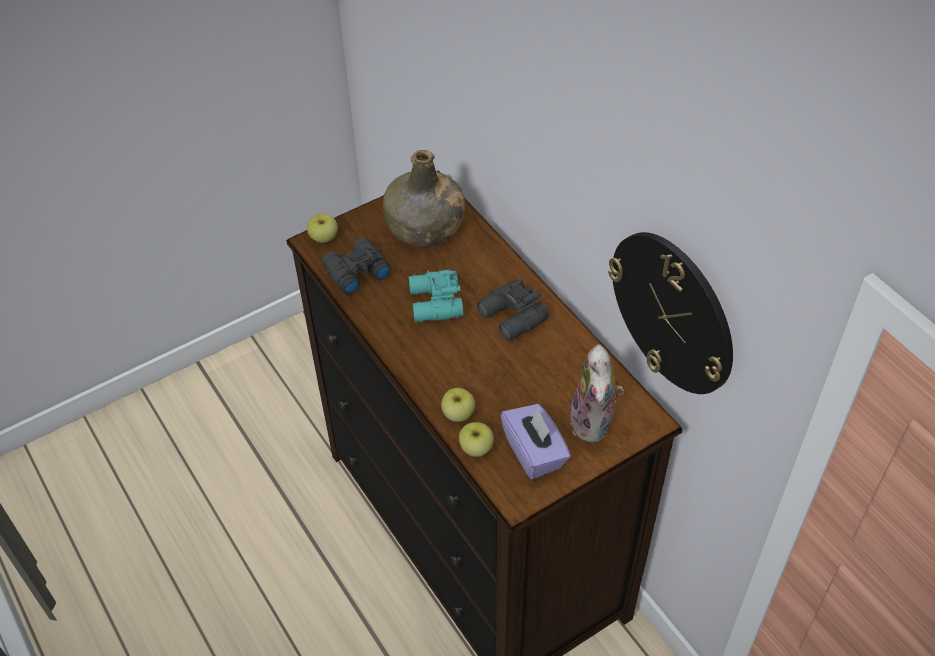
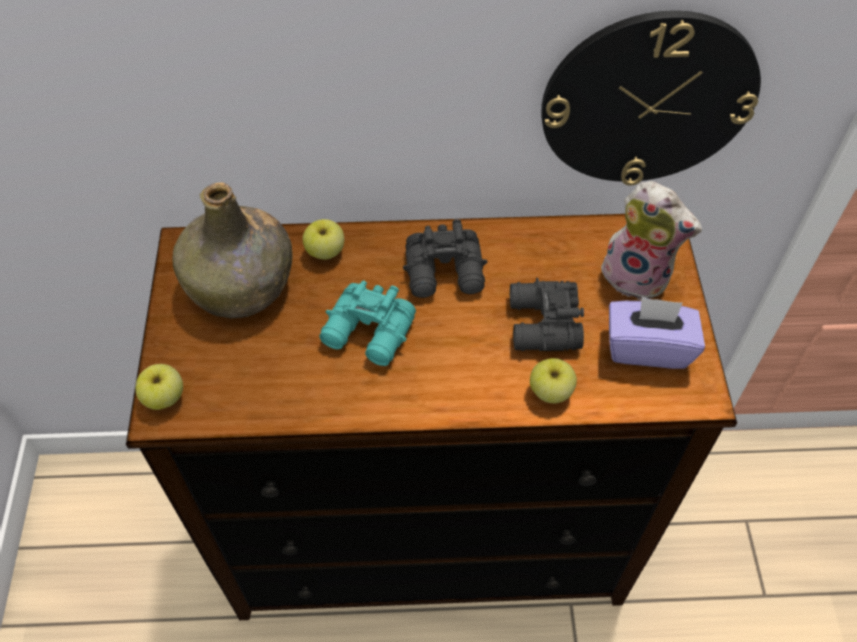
camera: 60 degrees left, 5 degrees up
(355, 272) = (252, 390): black binoculars -> black binoculars (542, 325)
(476, 448) = (610, 398): apple -> apple (325, 252)

